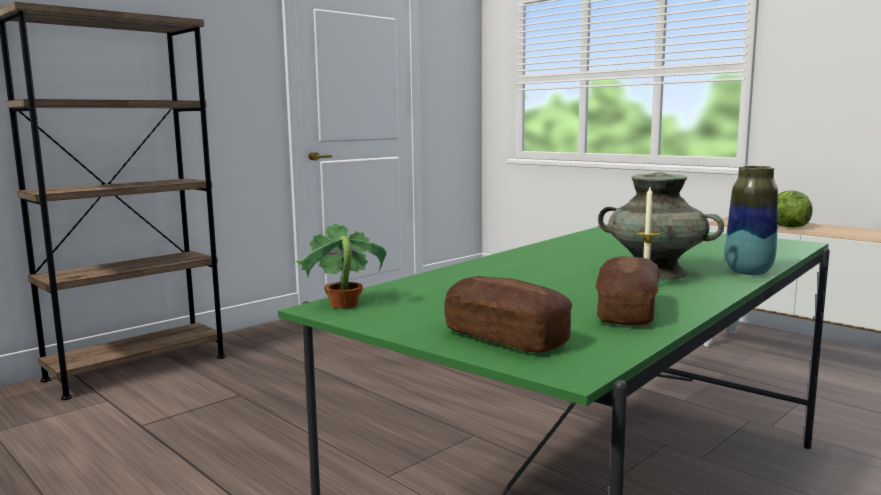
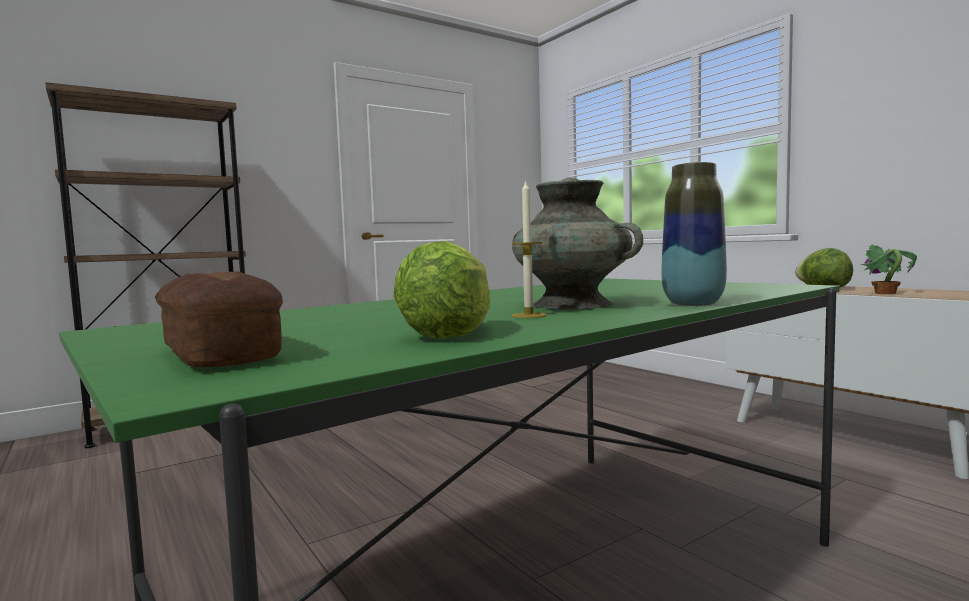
camera: 10 degrees right, 5 degrees down
(343, 305) = (138, 328): potted plant -> potted plant (885, 293)
(626, 311) = (451, 333): bread -> lettuce

